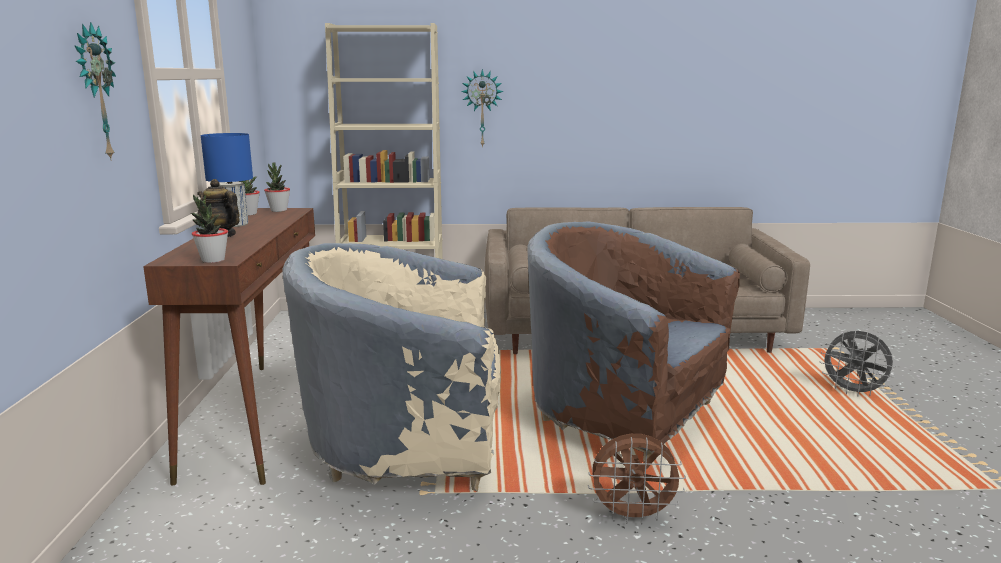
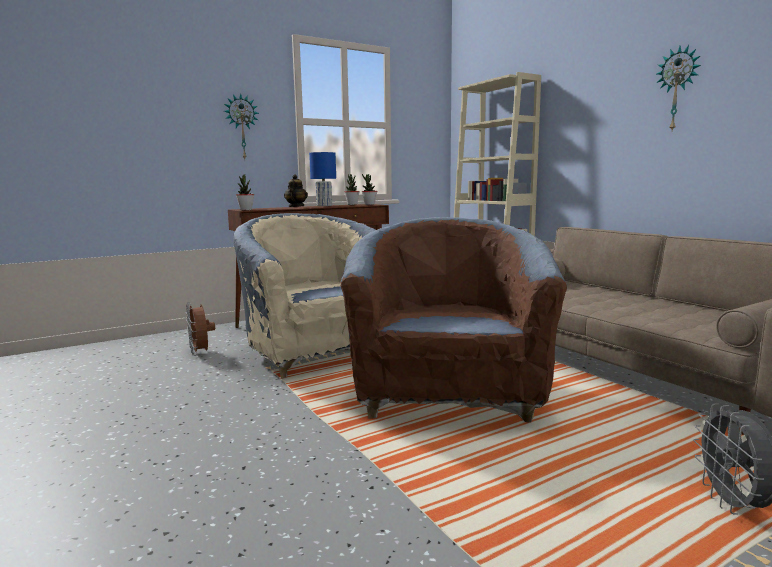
camera: 60 degrees right, 5 degrees down
(482, 108) = (569, 140): wall clock -> wall clock (677, 89)
(633, 516) = (290, 427): brown fan -> brown fan (201, 353)

